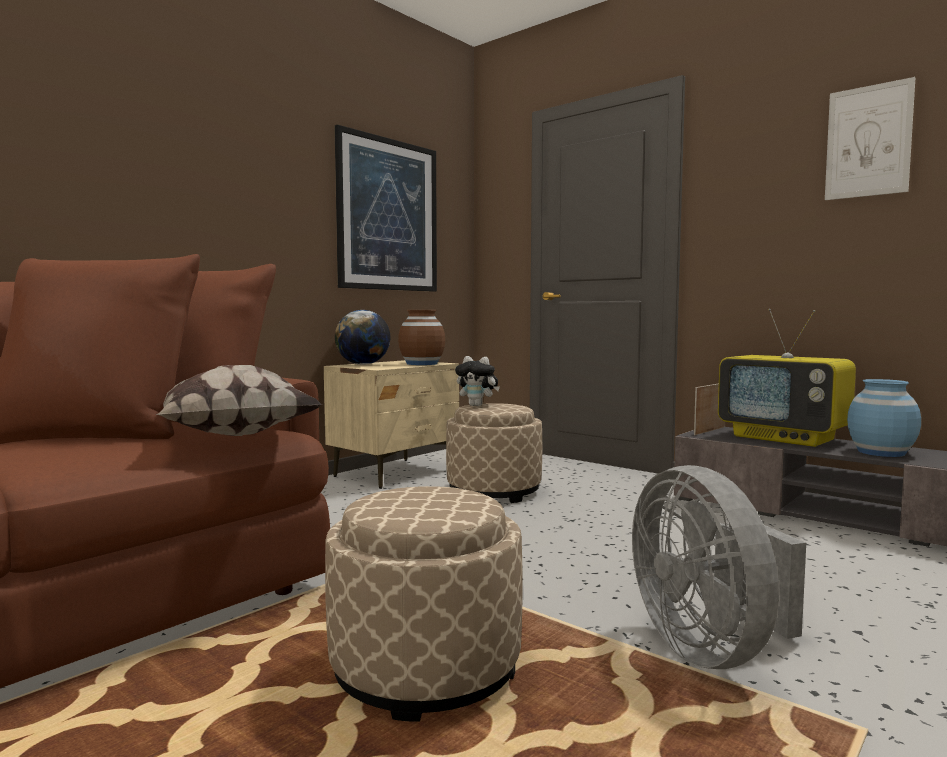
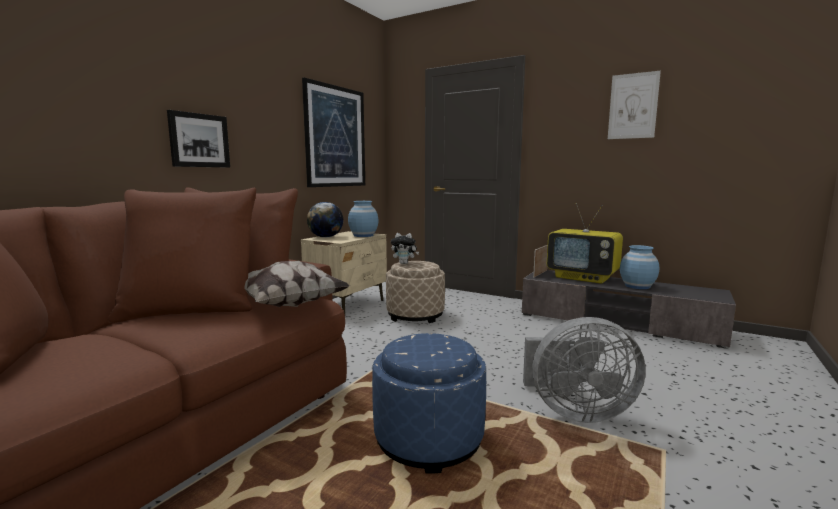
camera: 10 degrees left, 5 degrees up
(166, 208) = (199, 140): none -> picture
(422, 364) = (363, 235): brown vase -> blue vase
(425, 669) = (428, 440): beige ottoman -> blue ottoman
(710, 649) = (575, 411): grey fan -> grey fan turned 60 degrees counterclockwise

